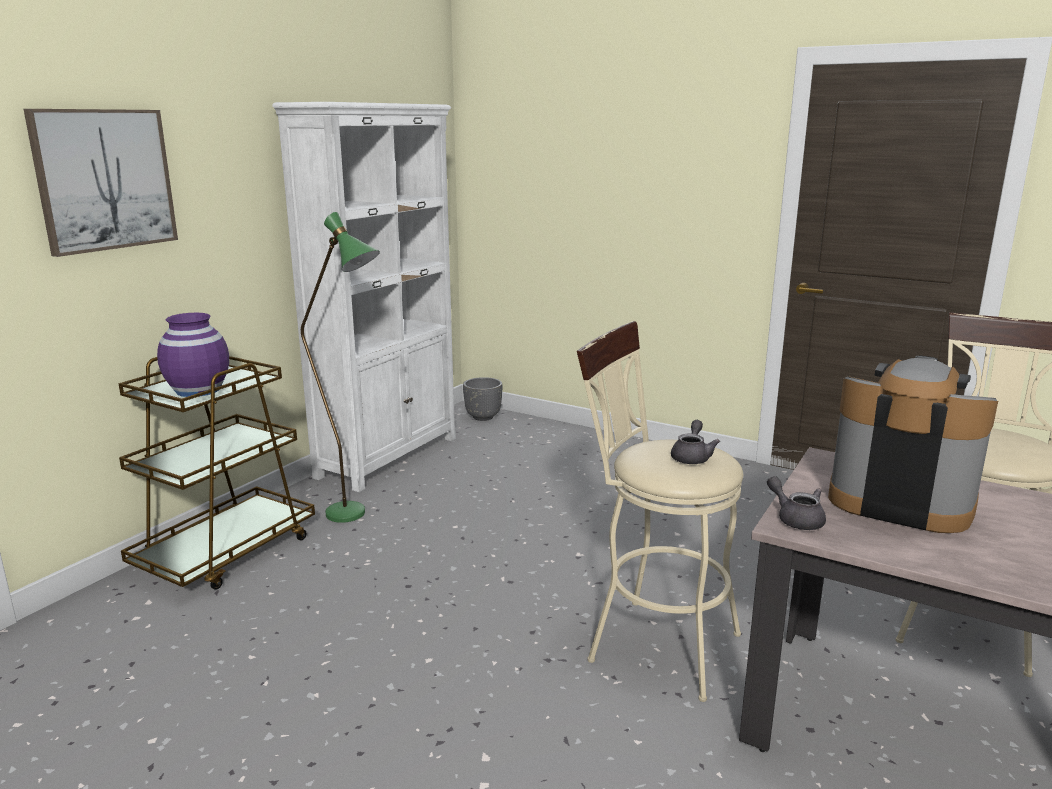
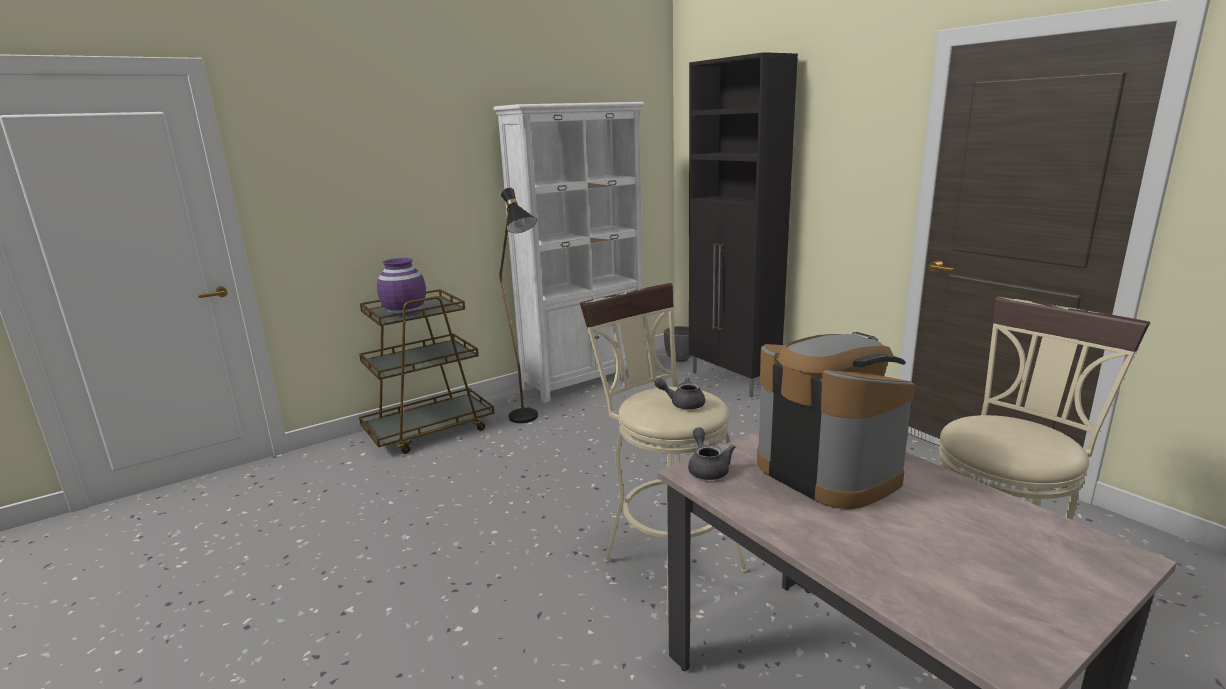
camera: 25 degrees right, 0 degrees up
(104, 180) = (357, 164): picture -> none
(357, 517) = (528, 420): green floor lamp -> black floor lamp
(563, 434) = (733, 380): none -> black cabinet
(692, 457) = (682, 404): grey teapot -> grey teapot turned 120 degrees counterclockwise

